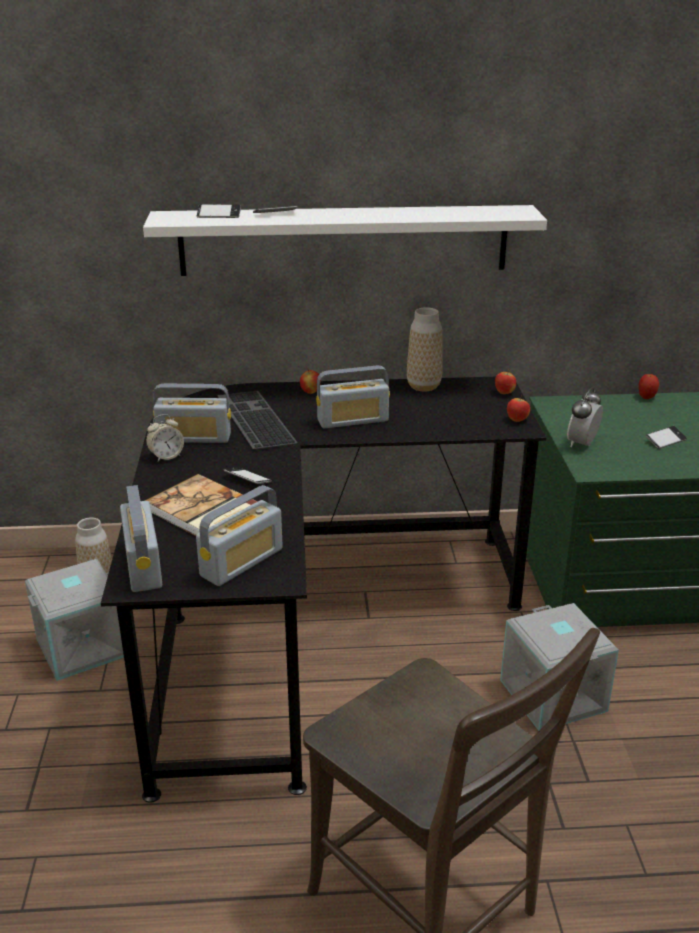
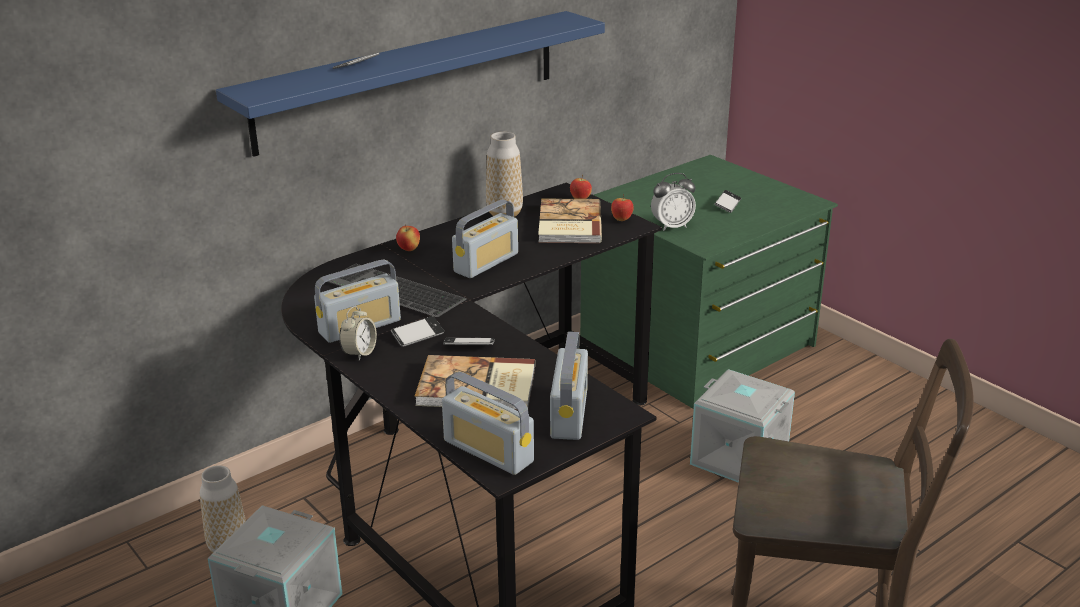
camera: 35 degrees left, 0 degrees up
(219, 215) = (302, 78): phone -> phone (418, 335)
(344, 240) = (410, 80): white shelf -> blue shelf
(463, 410) = (568, 224): none -> book
(582, 444) = (672, 226): alarm clock -> alarm clock turned 105 degrees counterclockwise
(646, 398) = (671, 173): apple -> none

